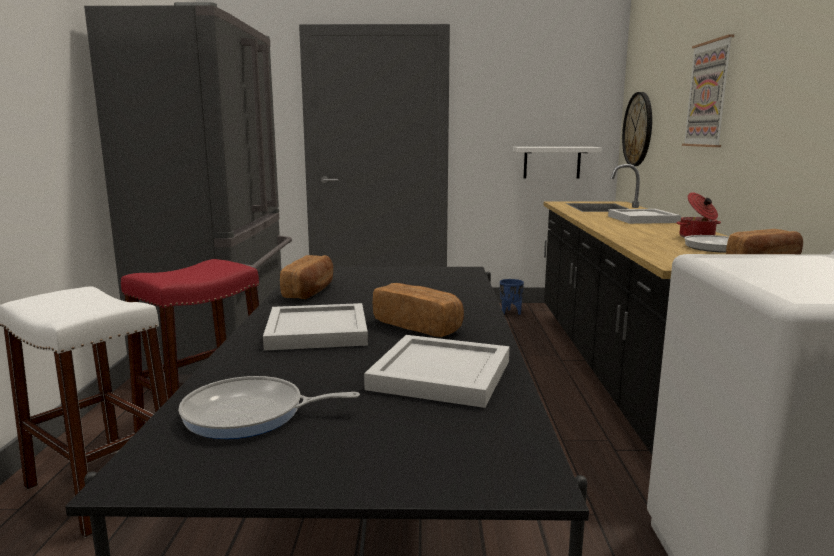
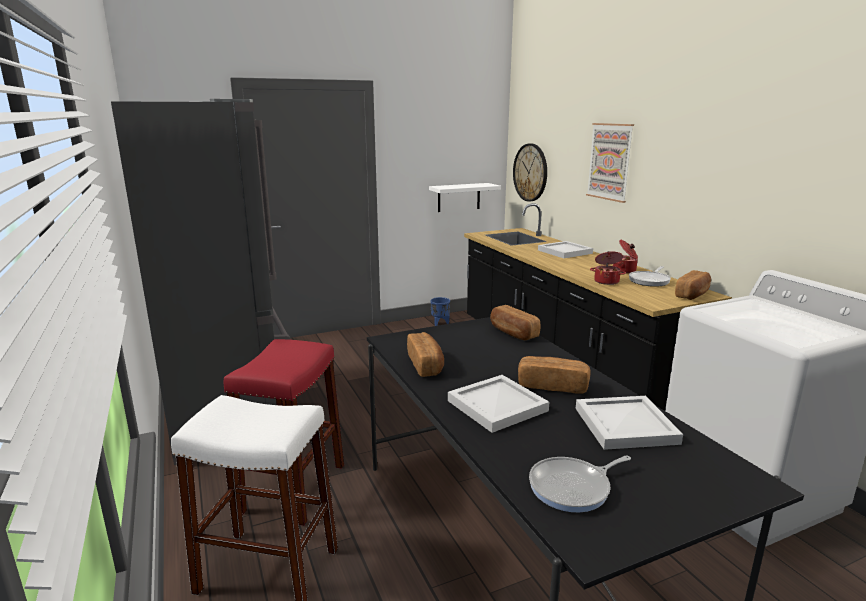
camera: 25 degrees left, 5 degrees up
(461, 280) = (513, 333): none -> bread
(649, 243) = (606, 281): none -> cooking pot

